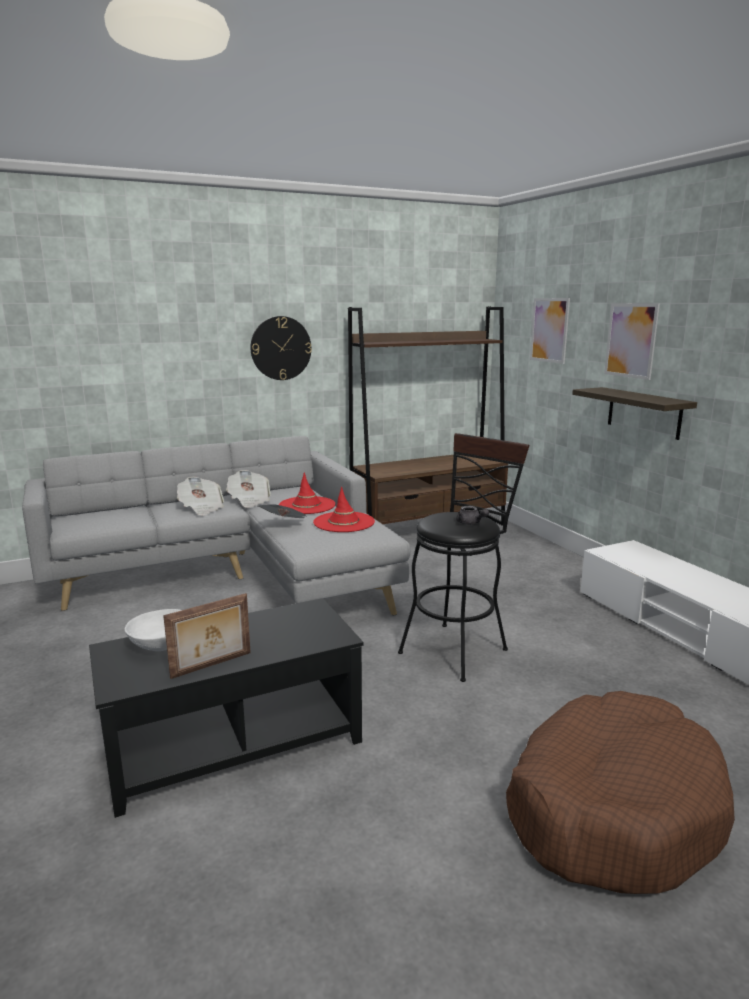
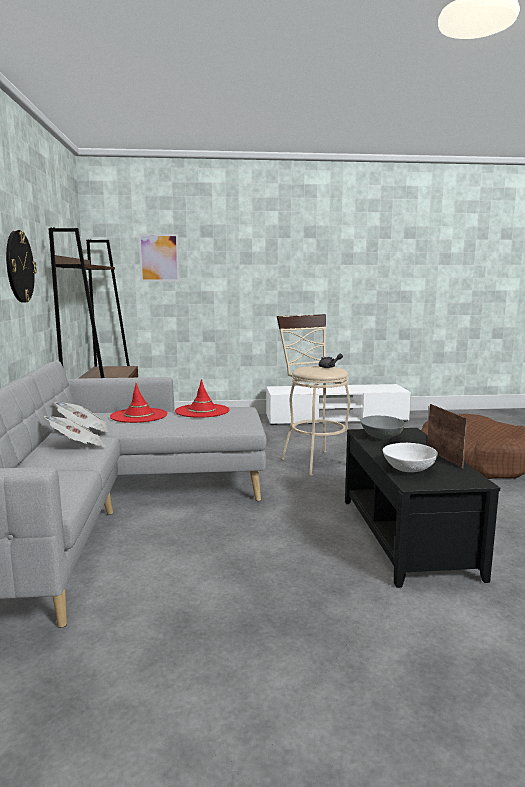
camera: 70 degrees left, 5 degrees down
(285, 525) = (181, 425): newspaper -> none
(295, 620) = (381, 437): none -> grey bowl
(458, 647) = (314, 461): black stool -> beige stool
(631, 340) = (239, 261): picture -> none
(644, 412) = (257, 306): shelf -> none

